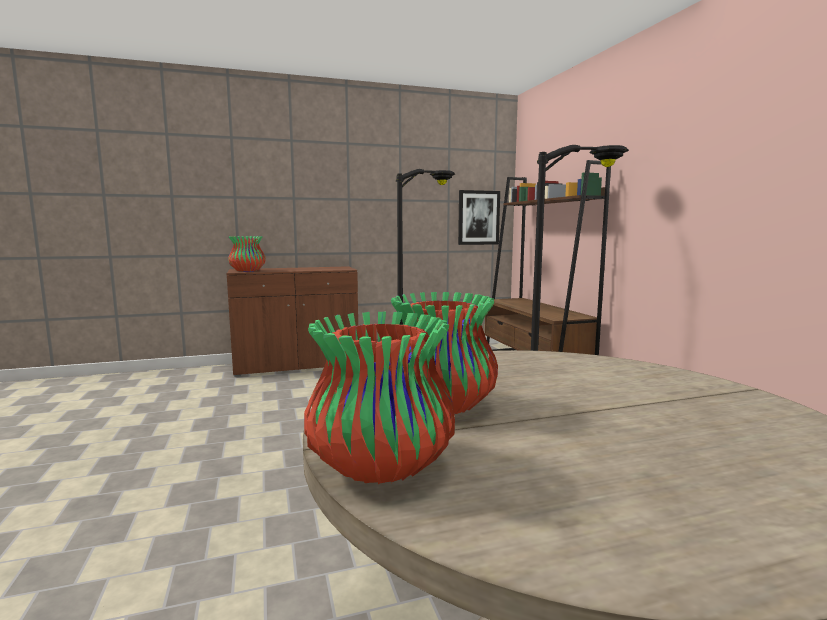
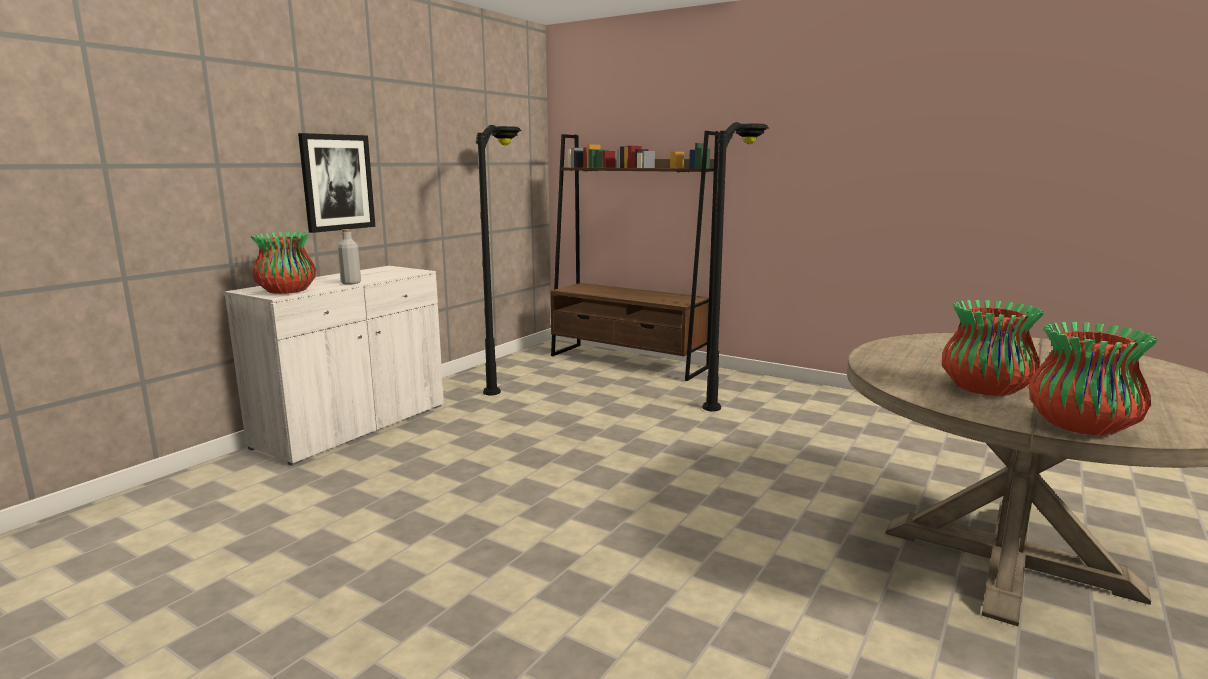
camera: 40 degrees left, 5 degrees up
(290, 270) = (351, 283): none -> grey bottle
(296, 365) = (353, 426): brown cabinet -> white cabinet
(478, 217) = (518, 184): picture -> picture (337, 182)

